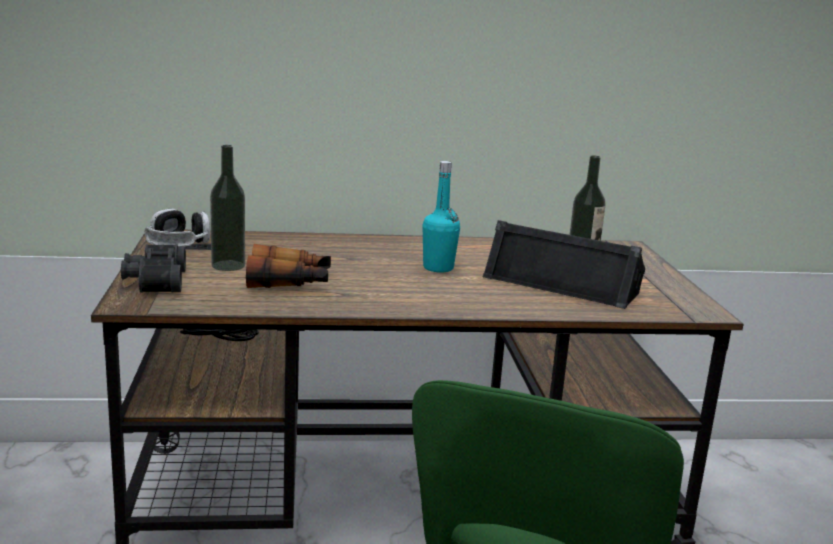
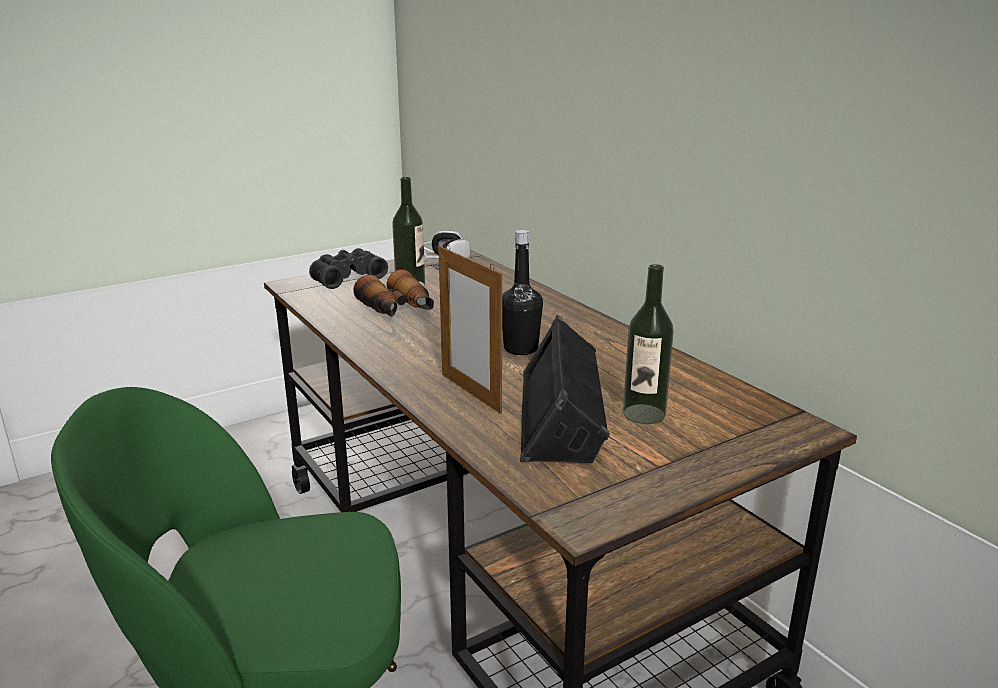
camera: 65 degrees right, 5 degrees up
(438, 268) = (521, 349): turquoise bottle -> black bottle
(504, 297) = (470, 393): none -> picture frame

